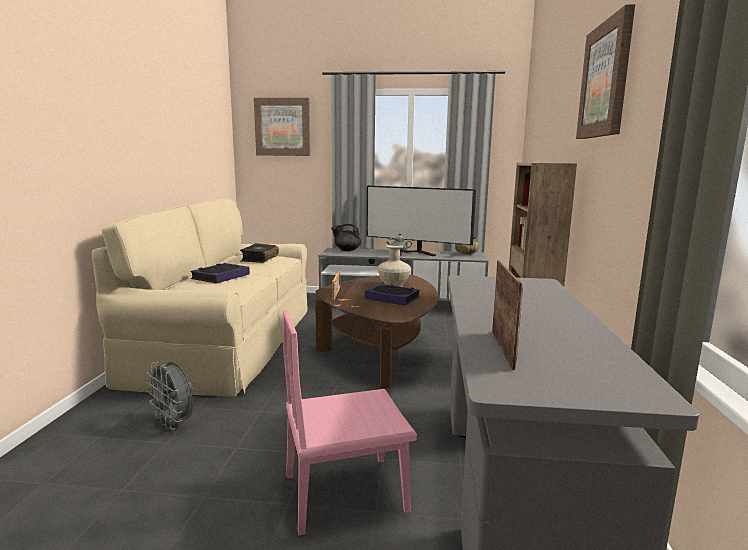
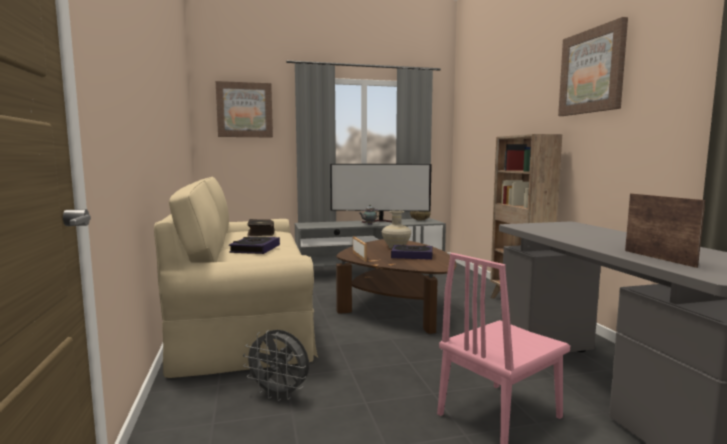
camera: 20 degrees left, 5 degrees down
(347, 250) = (317, 223): black teapot -> none

